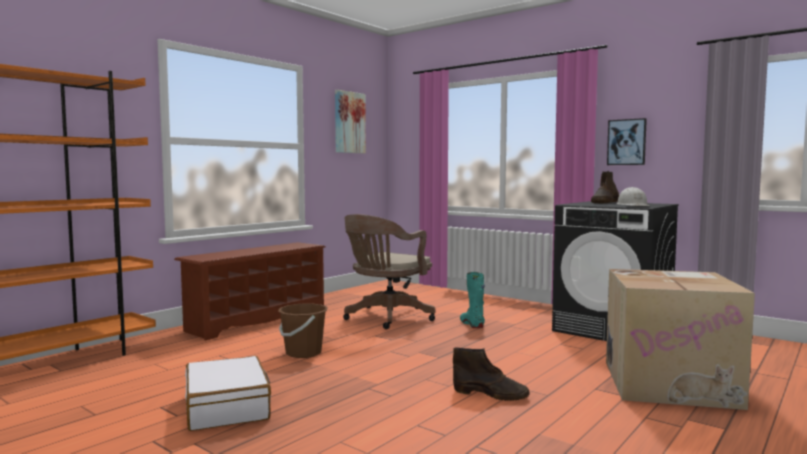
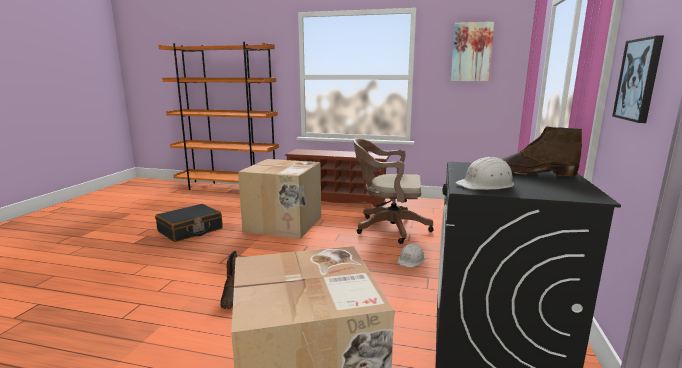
camera: 65 degrees right, 10 degrees up
(227, 407) = (190, 230): white suitcase -> black suitcase
(303, 353) = (284, 224): brown bucket -> cardboard box
(472, 324) = (411, 260): turquoise boot -> white hard hat

